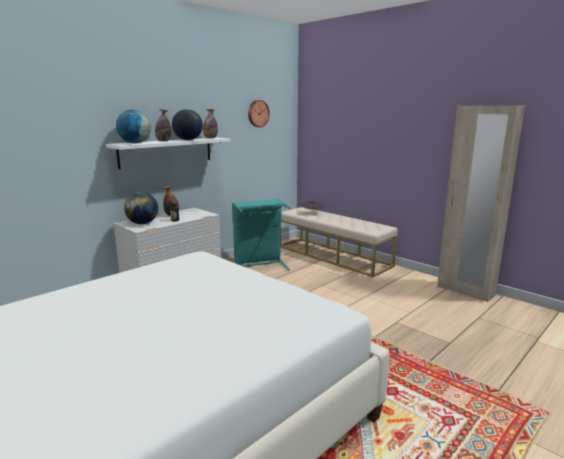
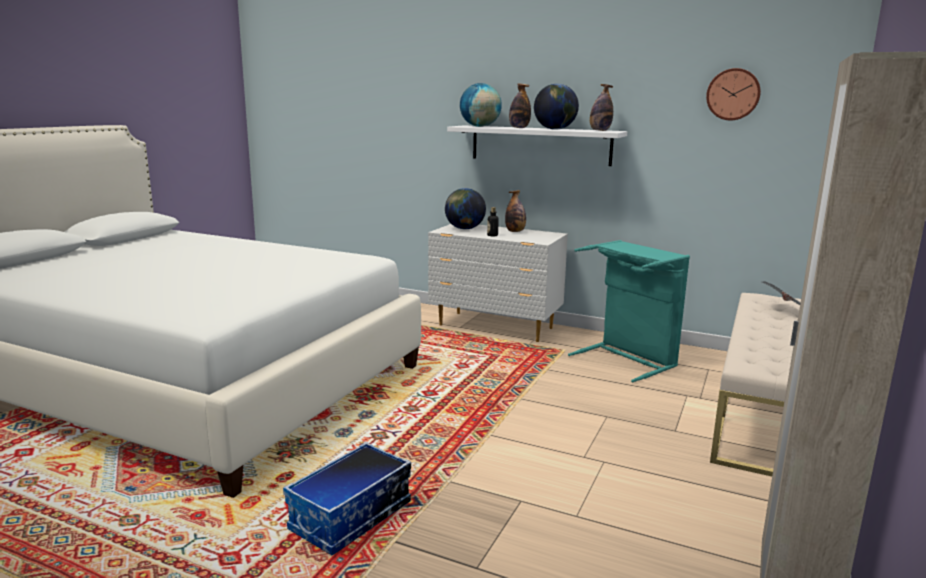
camera: 70 degrees right, 0 degrees up
(406, 372) = (351, 517): none -> storage box

